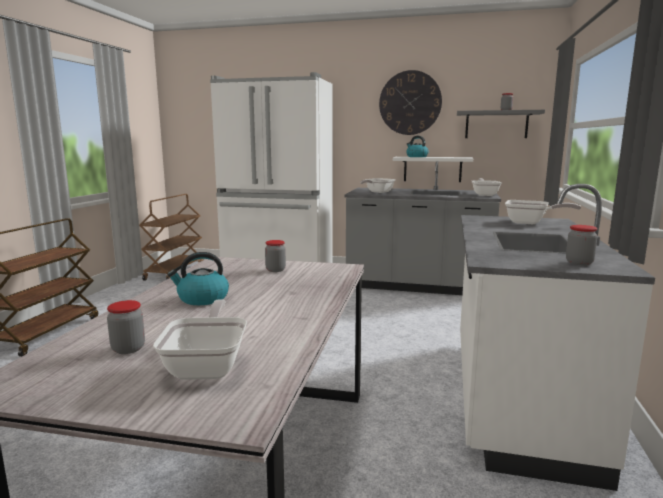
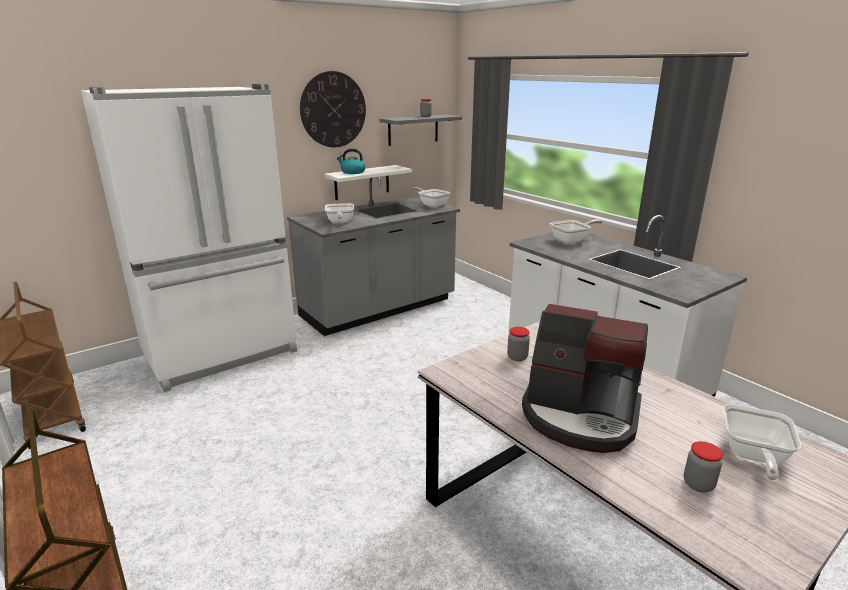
camera: 50 degrees left, 10 degrees up
(202, 299) = (580, 416): kettle -> coffee machine
(208, 365) = (753, 456): frying pan -> frying pan turned 105 degrees counterclockwise
(579, 263) = (703, 277): jar -> none

